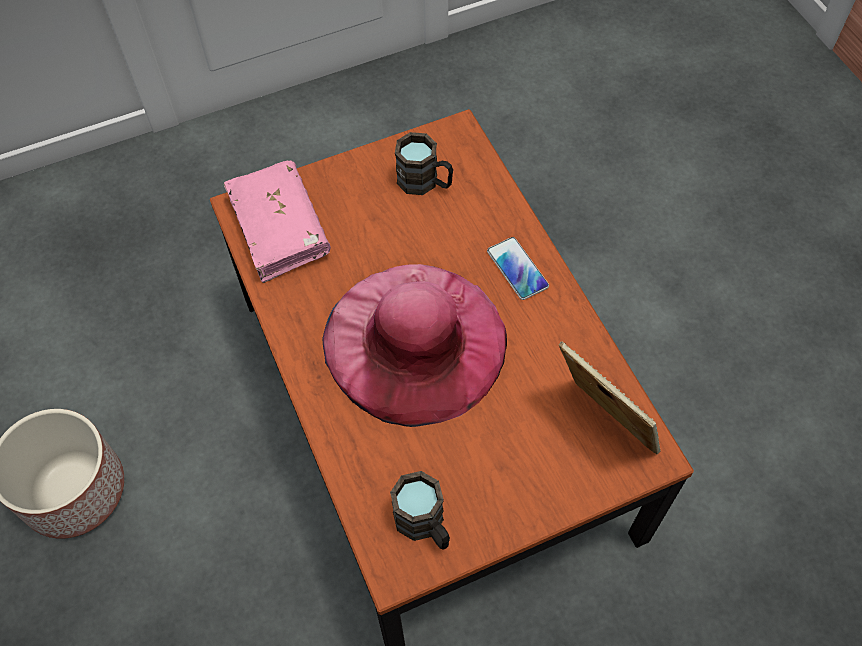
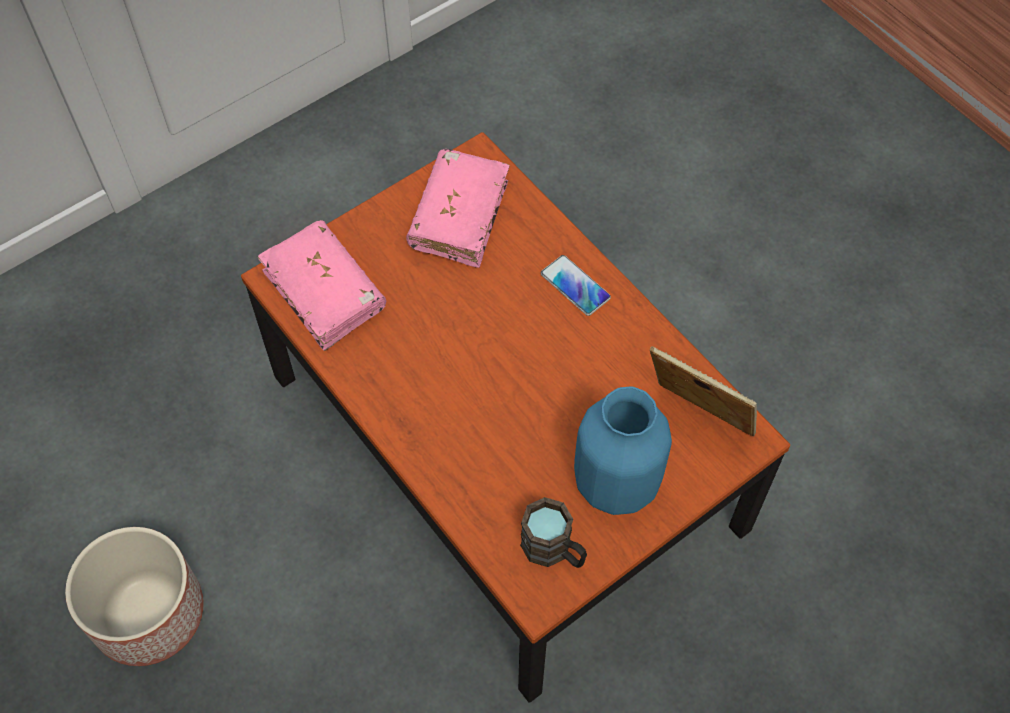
camera: 15 degrees left, 0 degrees up
(415, 341) = (494, 377): pink hat -> none
(425, 182) = (459, 216): brown mug -> pink book
(504, 469) = (615, 481): none -> blue vase

